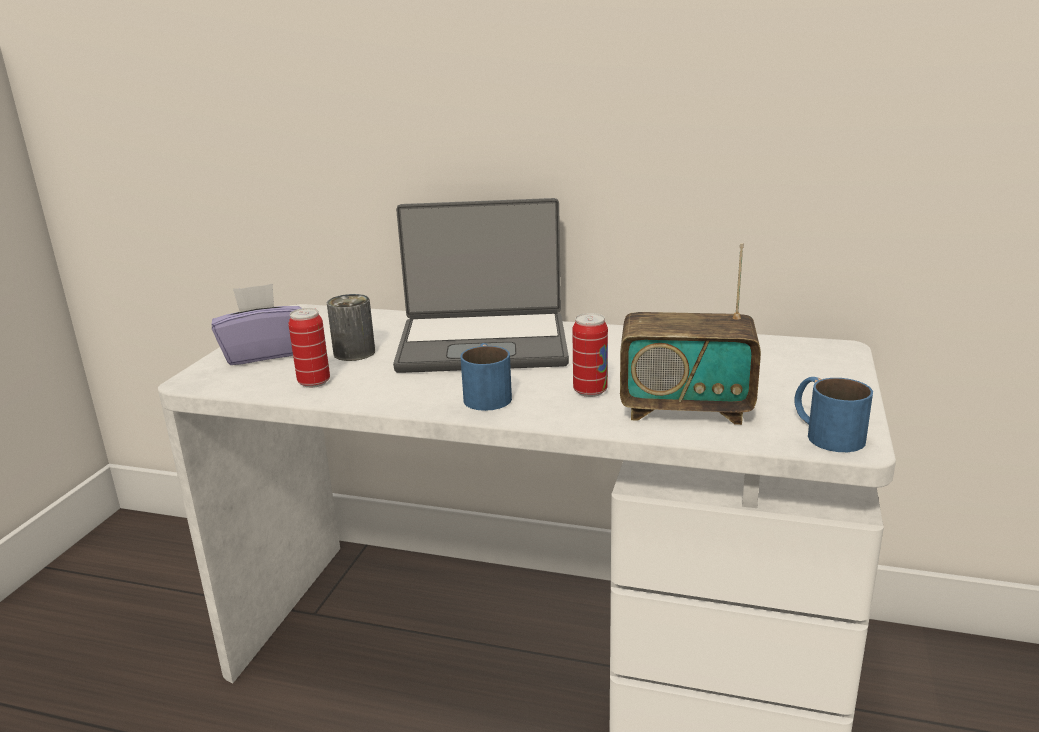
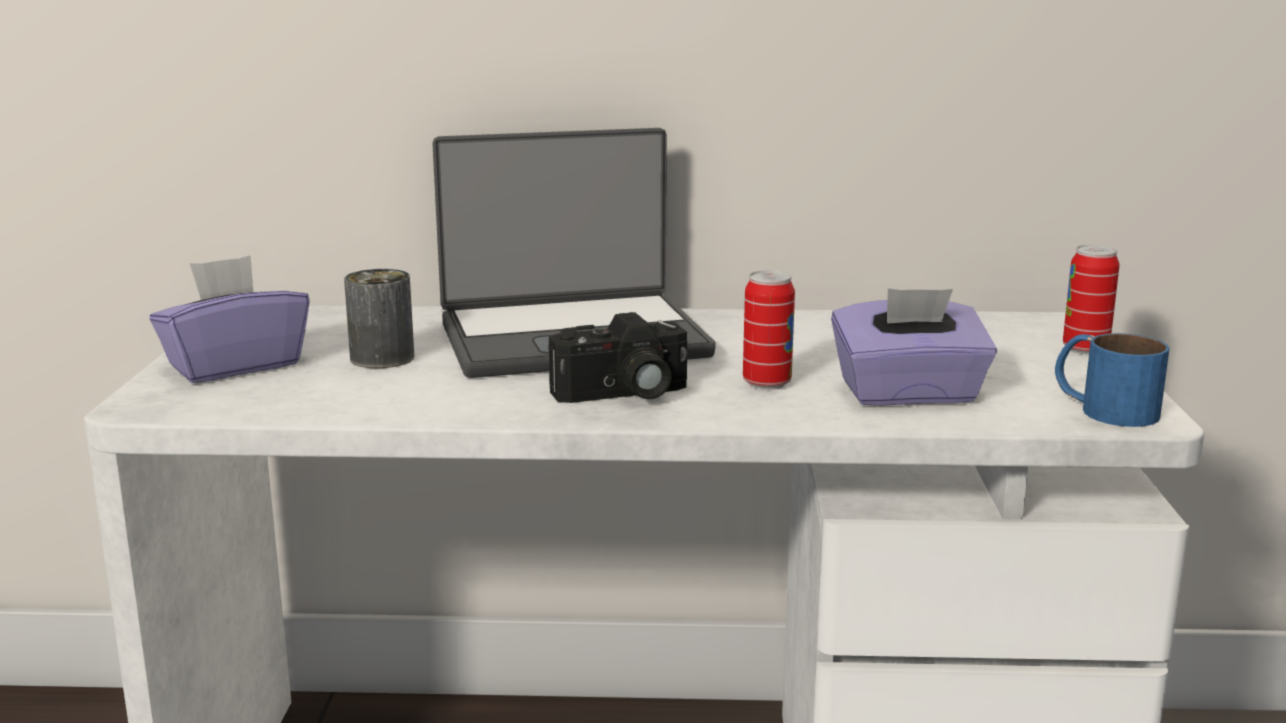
camera: 15 degrees left, 5 degrees down
(314, 382) = (347, 396): can -> can (1085, 349)
(487, 394) = (623, 395): blue mug -> camera
(685, 408) = (909, 394): radio -> purple tissue box

